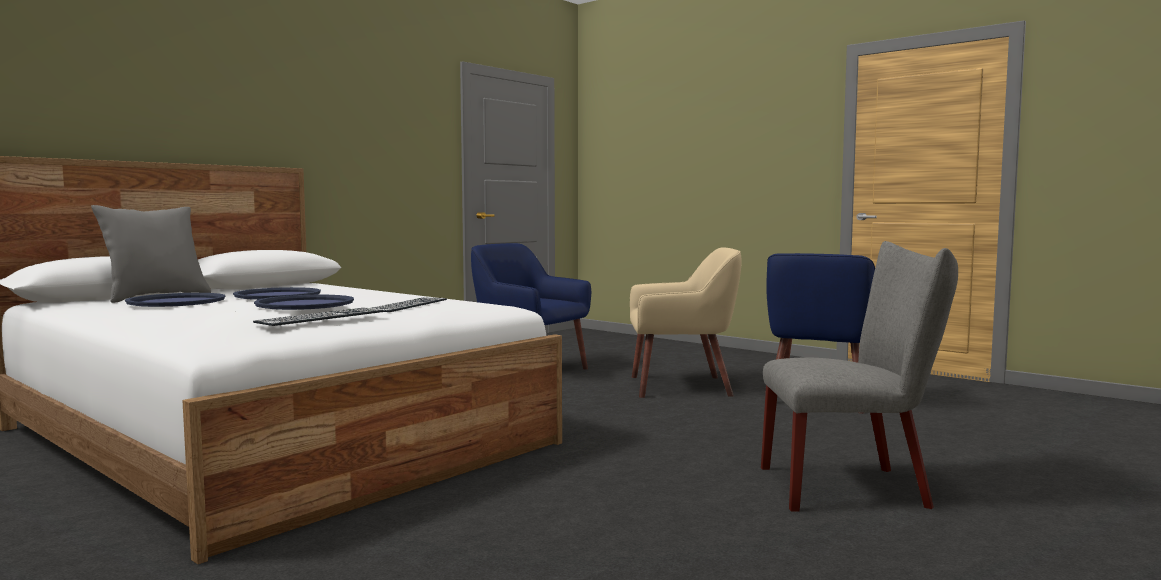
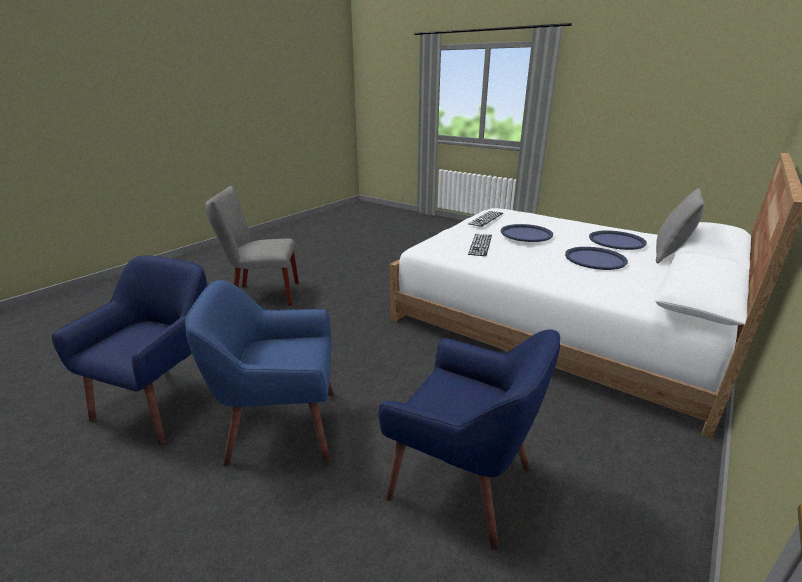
camera: 175 degrees right, 20 degrees up
(682, 386) = (281, 427): beige armchair -> blue armchair

